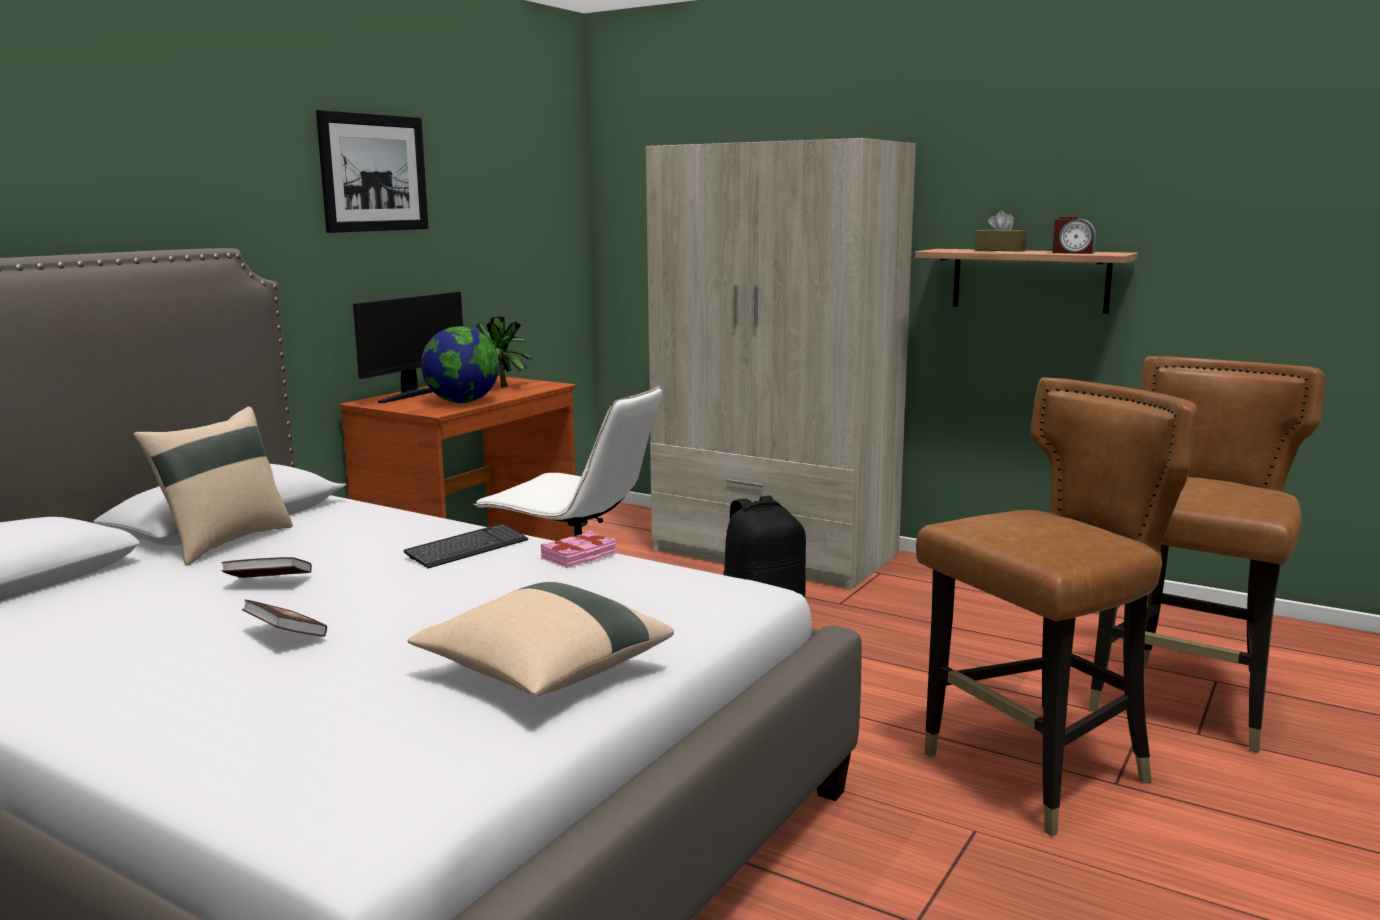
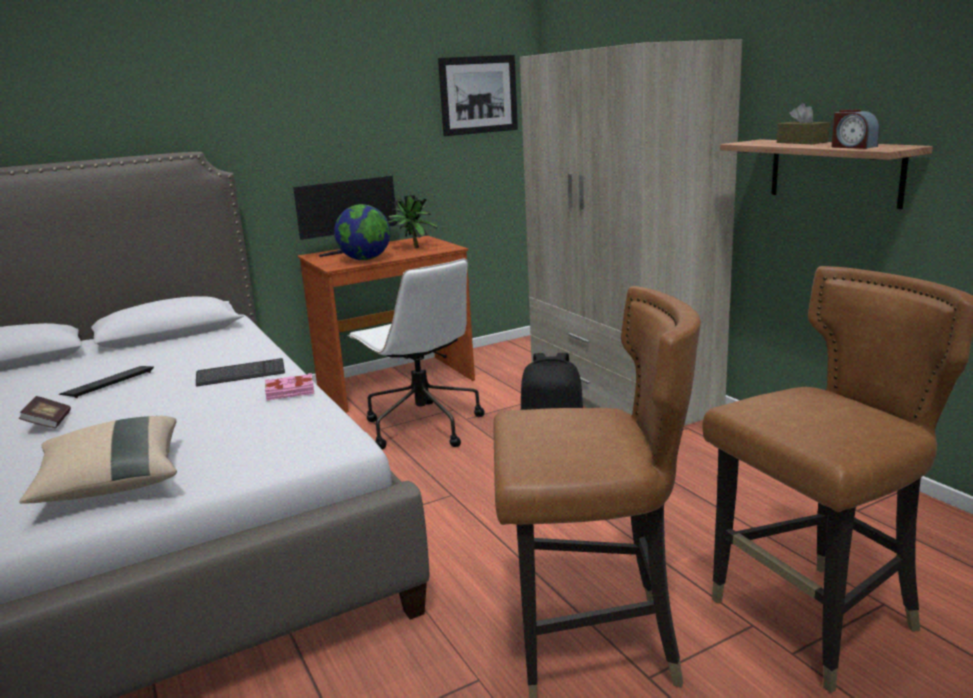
camera: 30 degrees right, 5 degrees up
(224, 542) = (139, 349): beige pillow -> none
(269, 583) = (108, 383): book -> keyboard
(374, 173) = (325, 90): picture -> picture (478, 95)

